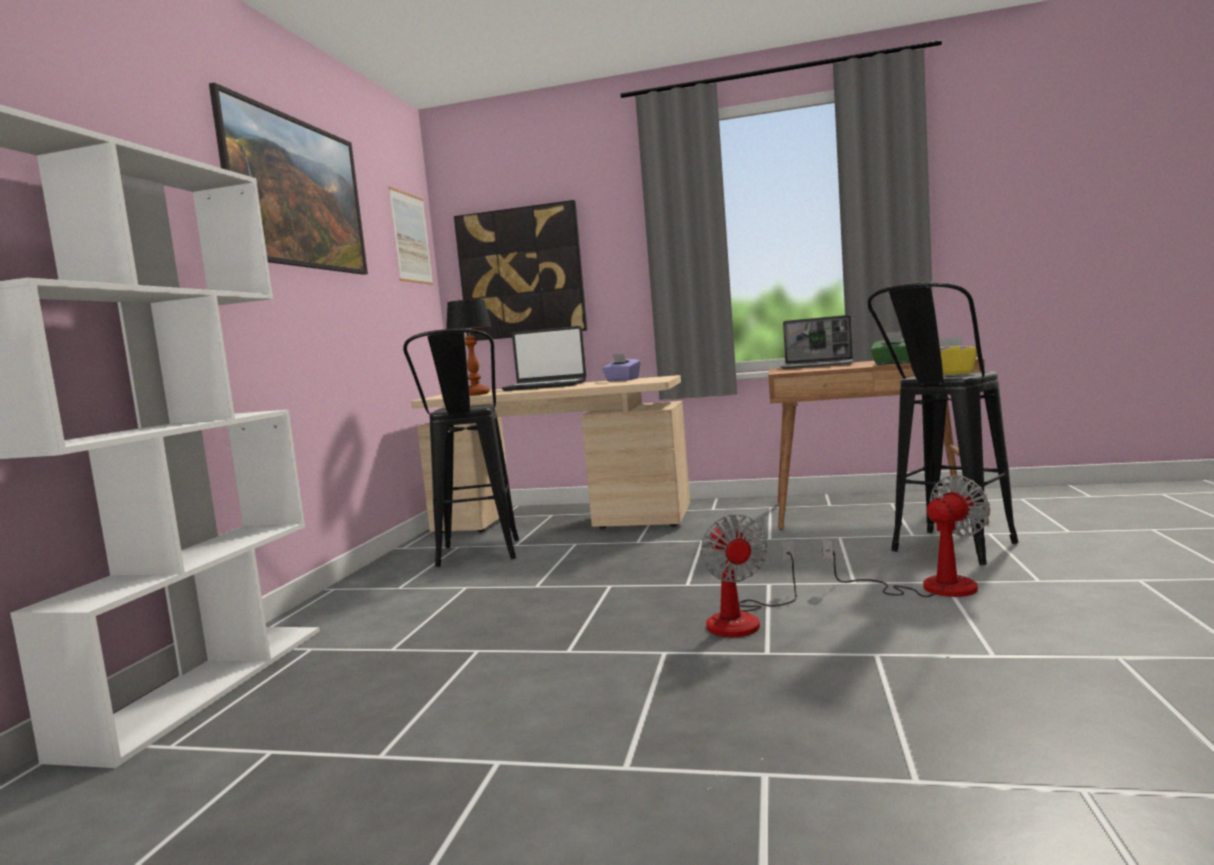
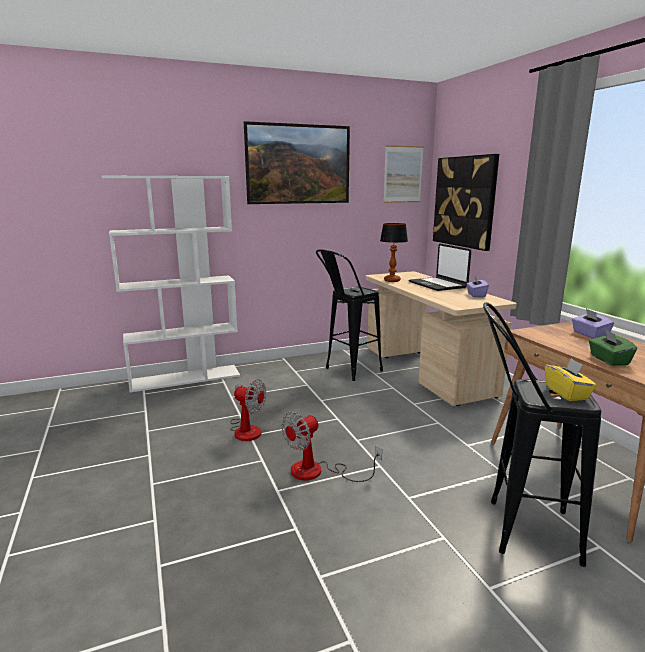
camera: 55 degrees right, 10 degrees up
(818, 366) = (589, 335): laptop -> purple tissue box
(928, 587) = (425, 531): fan -> fan (246, 429)

